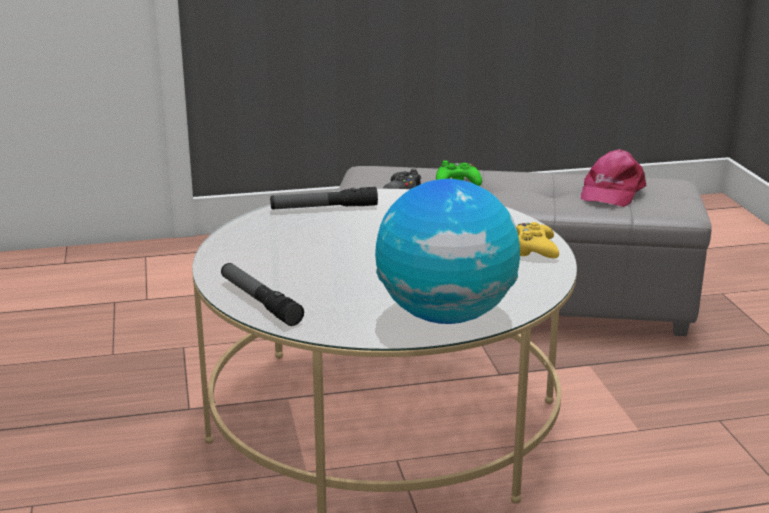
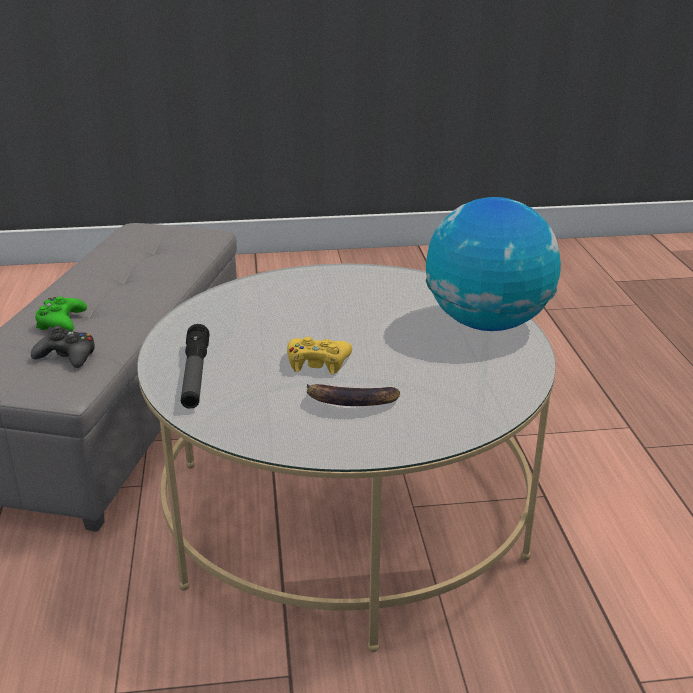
camera: 85 degrees left, 5 degrees up
(259, 301) = (463, 418): flashlight -> none
(285, 259) = (350, 402): none -> banana
(534, 249) = (346, 276): yellow game controller -> yellow game controller (317, 363)
(611, 191) = (143, 253): pink cap -> none

